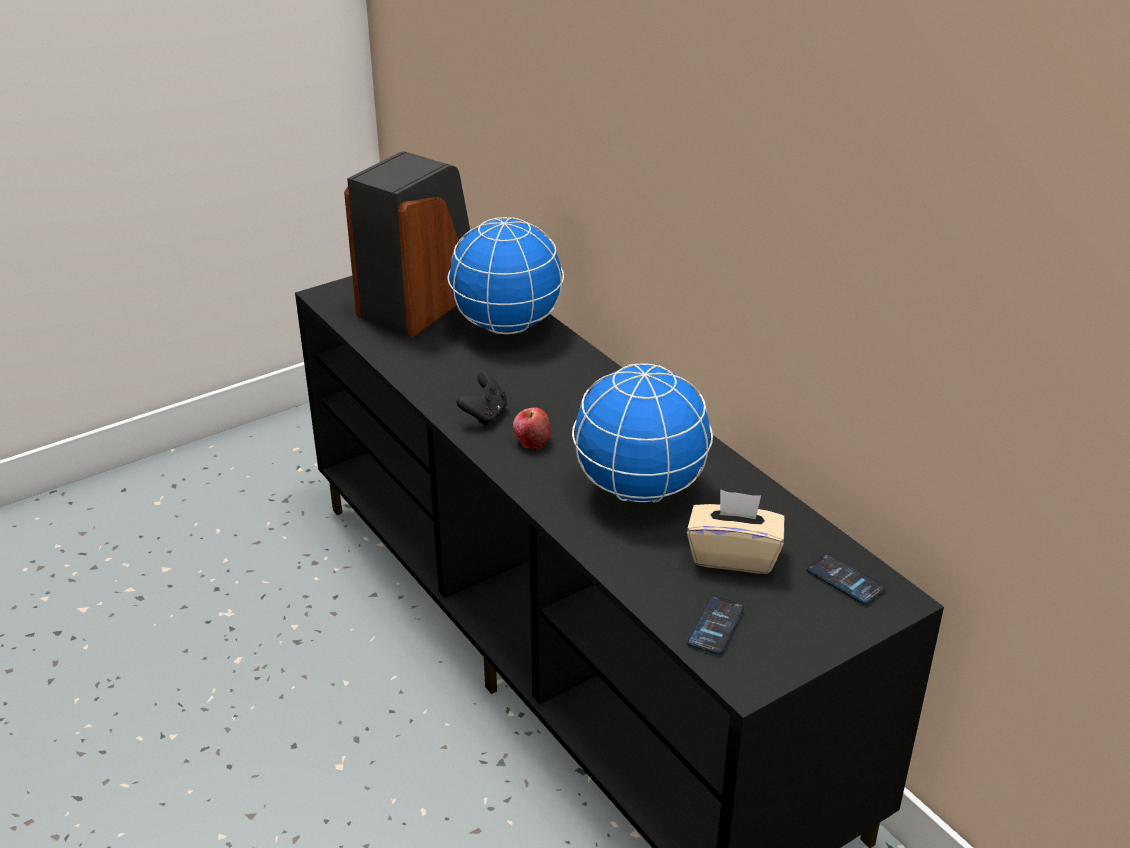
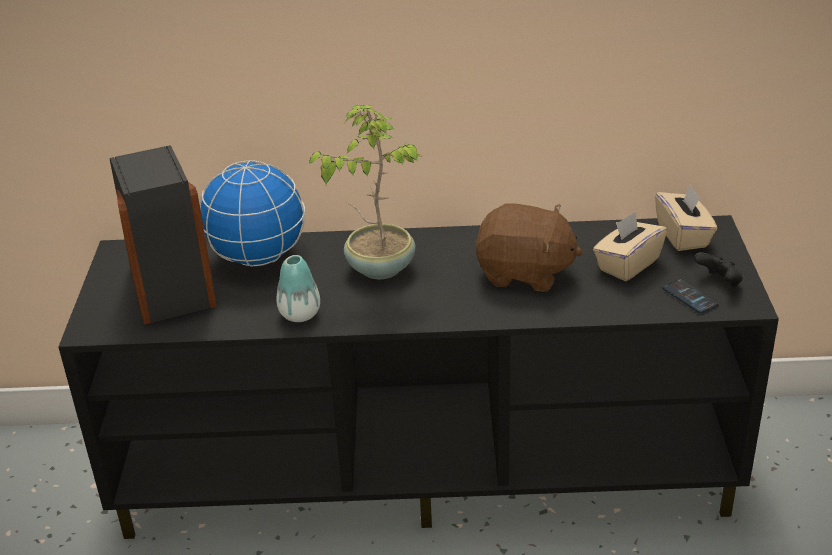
camera: 55 degrees left, 0 degrees up
(439, 383) = (300, 314): none -> vase
(484, 415) = (367, 307): black game controller -> black game controller (719, 282)
(532, 441) = (424, 298): apple -> none
(558, 396) = (379, 267): none -> potted plant
(640, 488) = (524, 273): globe -> brown plush toy
(845, 580) = (683, 236): phone -> beige tissue box

